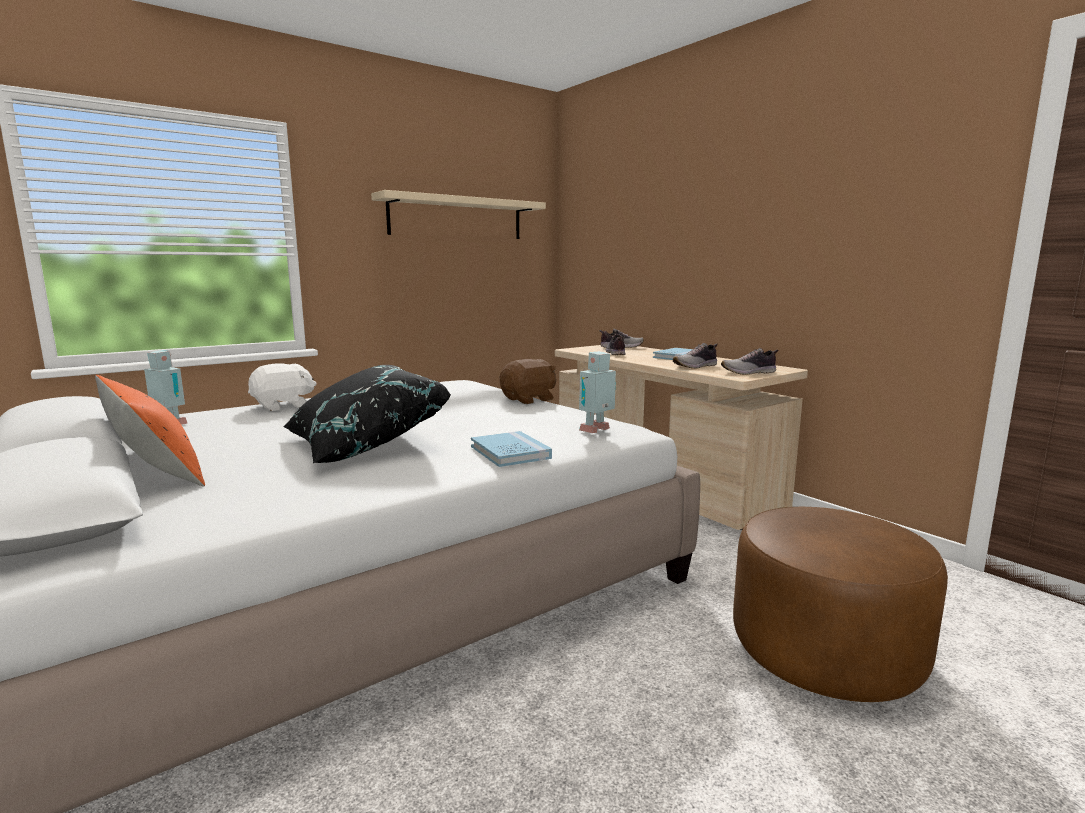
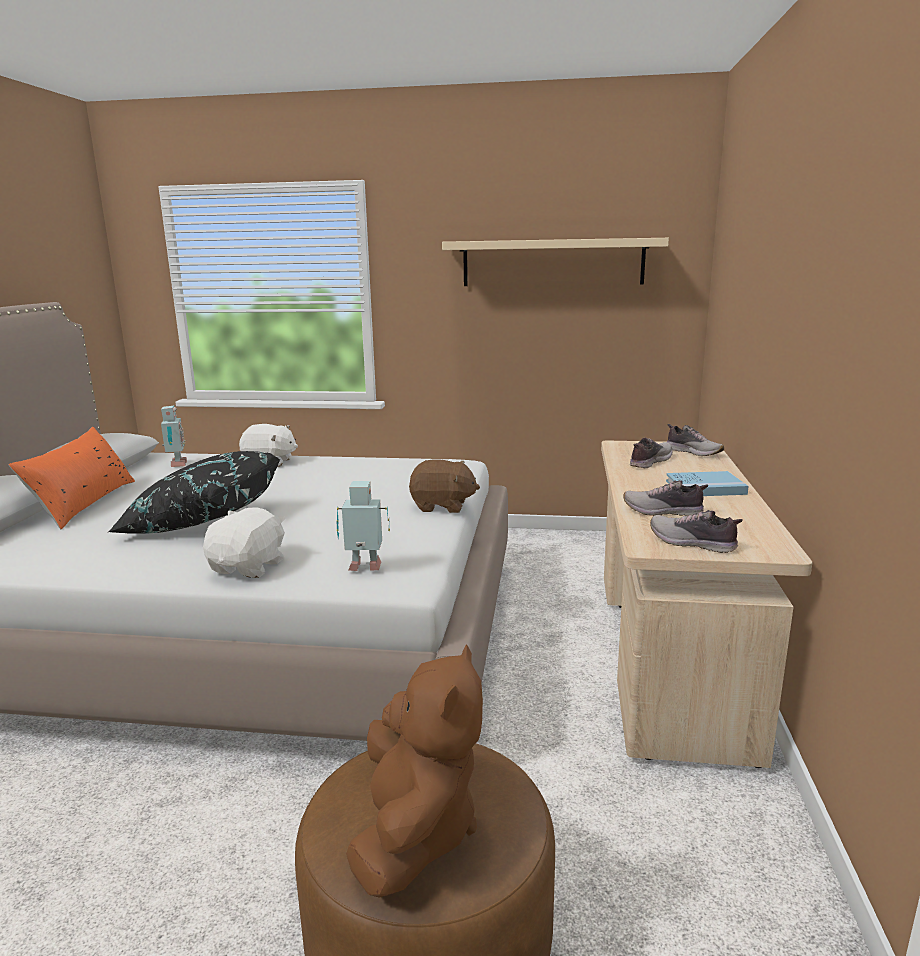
camera: 45 degrees right, 5 degrees up
(510, 452) = (249, 567): blue book -> white plush toy
(864, 540) = (415, 832): none -> brown plush toy

